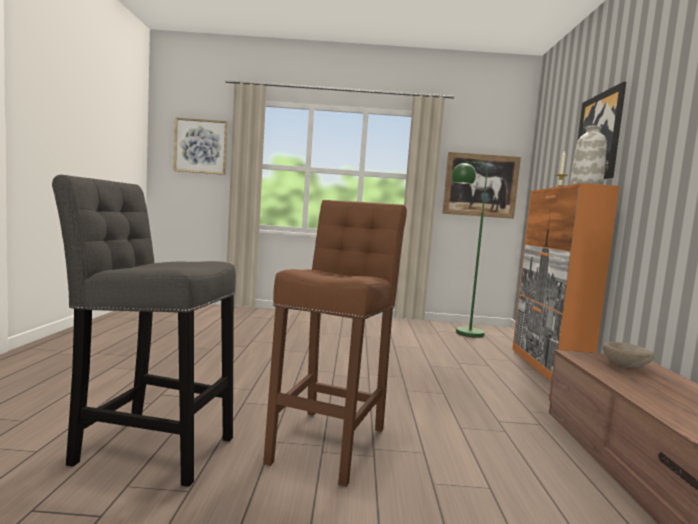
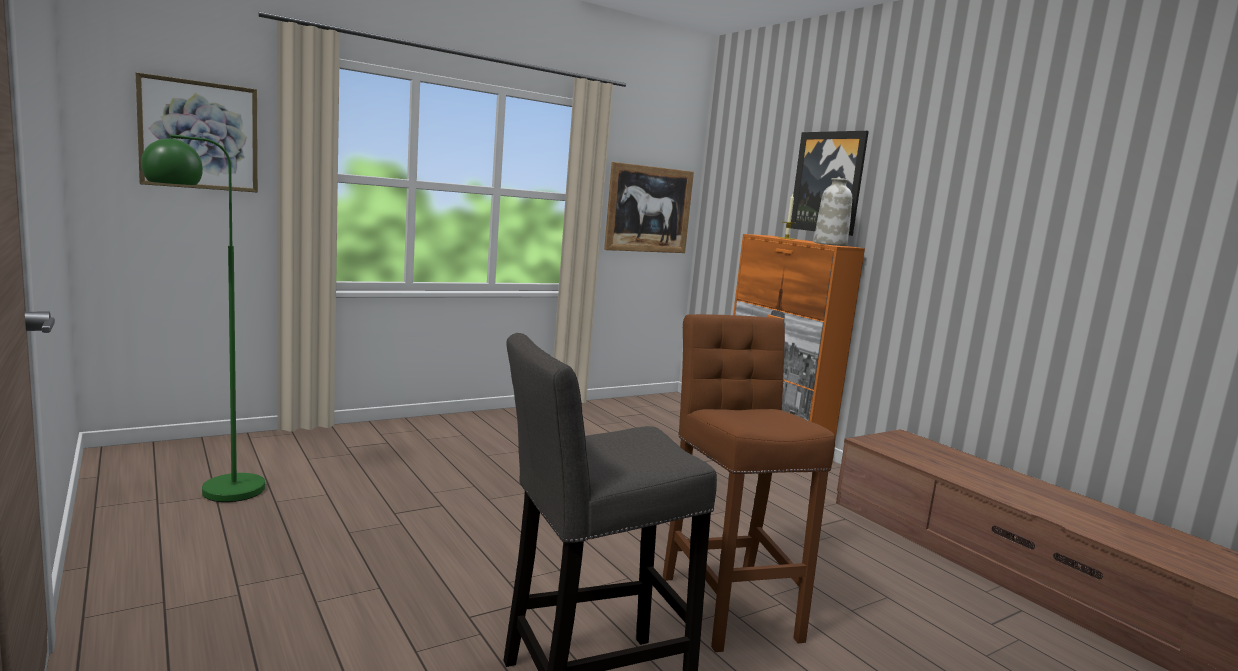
camera: 35 degrees left, 5 degrees up
(461, 333) = (646, 414): green floor lamp -> green floor lamp (214, 494)
(626, 367) = (911, 446): beige bowl -> none

